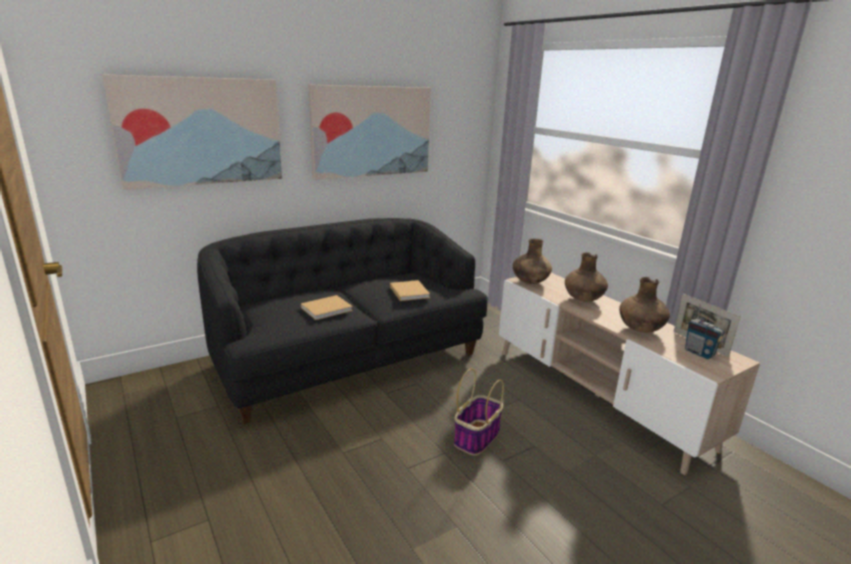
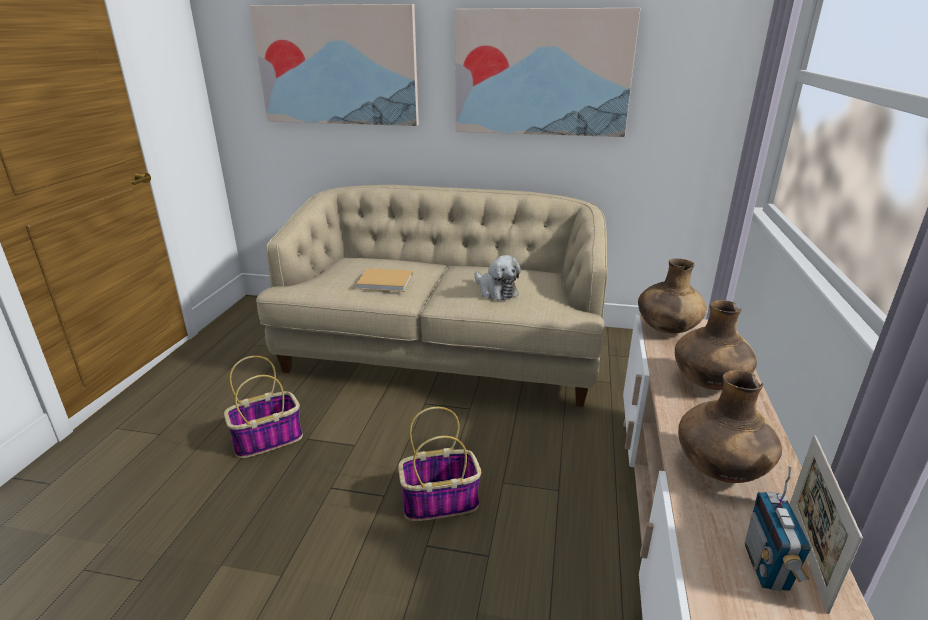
camera: 45 degrees right, 5 degrees up
(314, 469) = (268, 439): none -> basket
(348, 359) = (442, 353): black sofa -> beige sofa
(409, 291) = (496, 291): beige book -> plush toy

